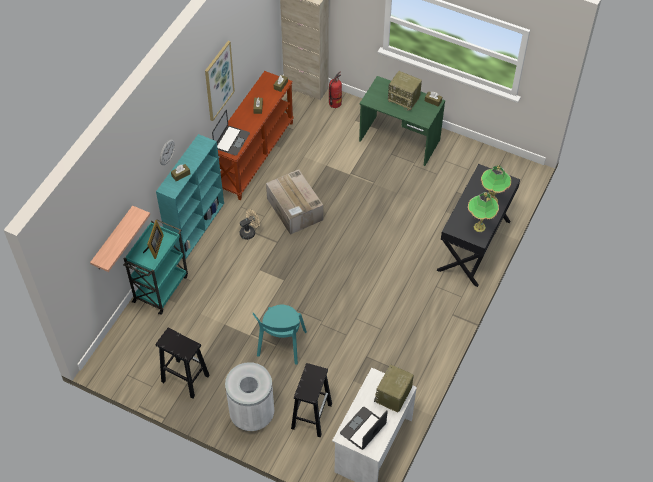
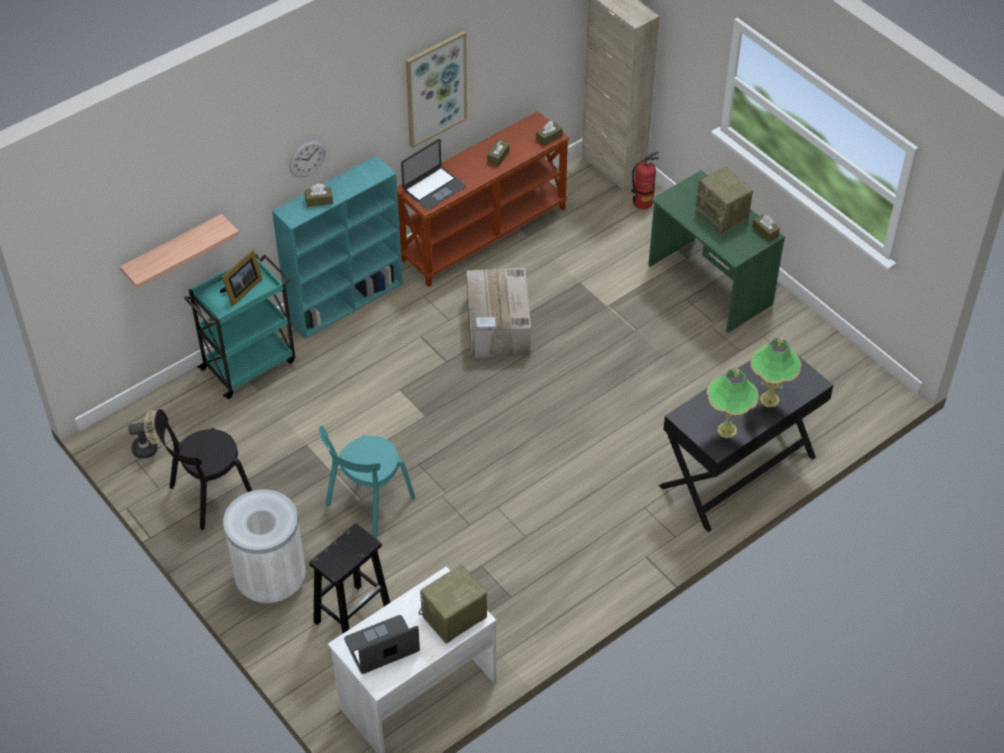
camera: 25 degrees right, 5 degrees down
(184, 378) = (208, 495): black stool -> black chair
(249, 232) = (415, 334): beige fan -> beige fan (149, 448)

